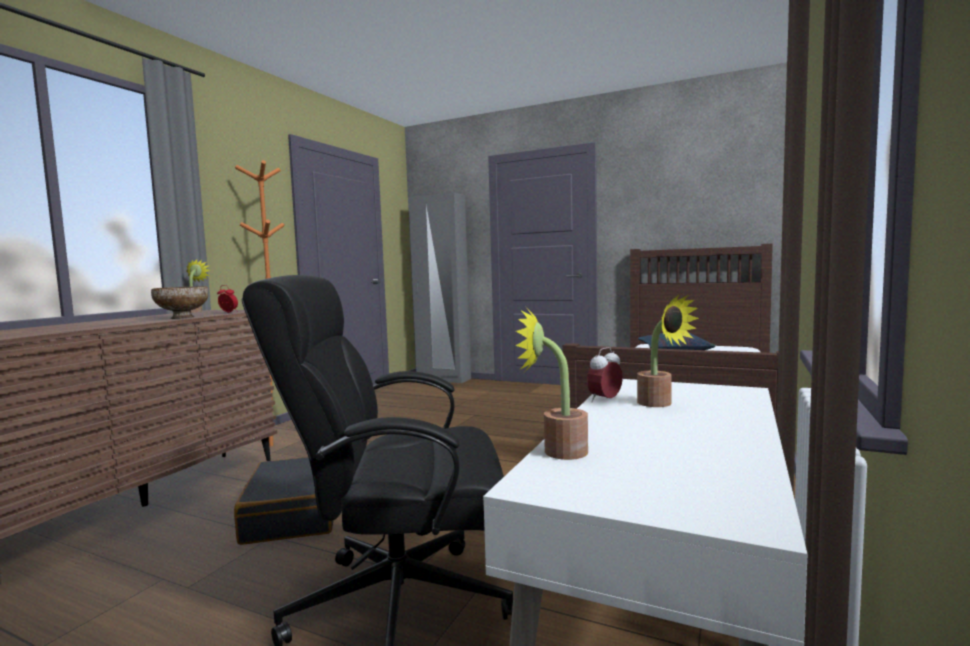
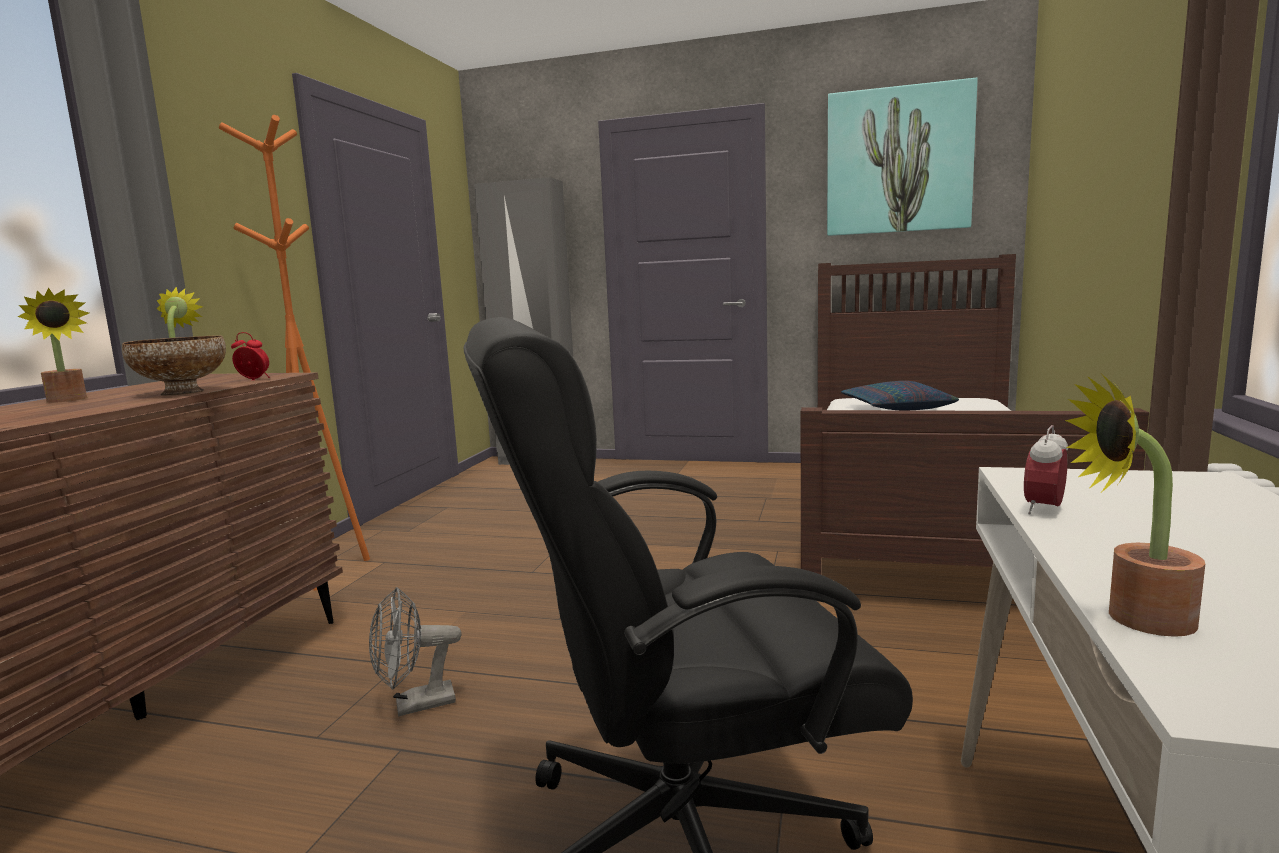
camera: 10 degrees left, 5 degrees up
(293, 514) = (415, 705): black suitcase -> grey fan
(660, 404) = (1136, 511): potted plant -> potted plant (68, 400)
(687, 179) = (898, 161): none -> picture

